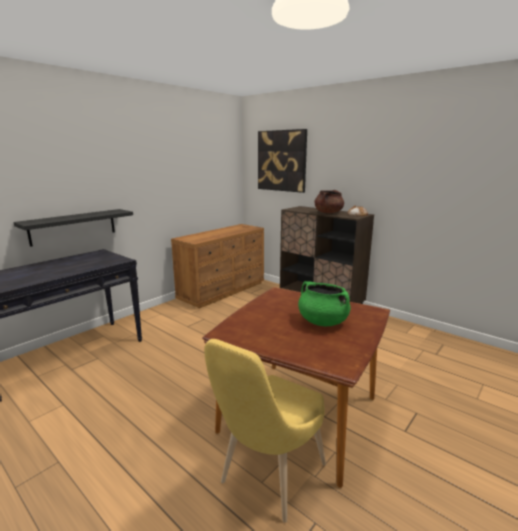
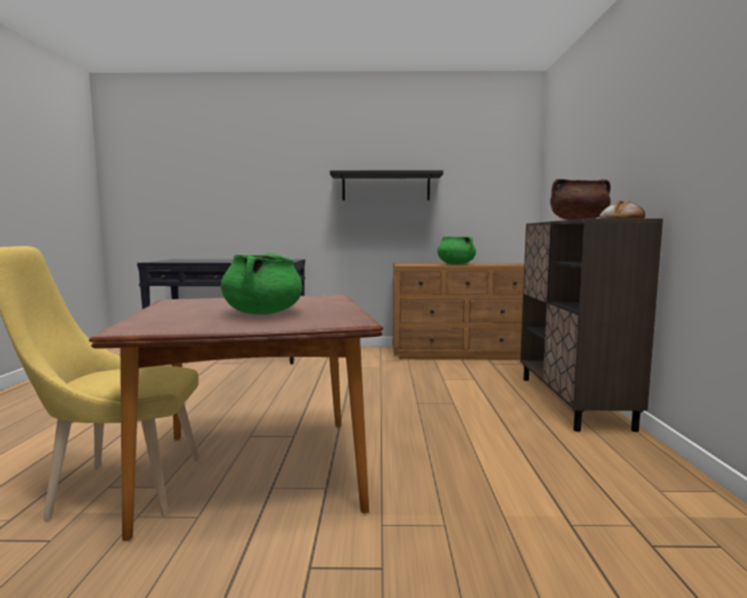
camera: 50 degrees right, 10 degrees down
(73, 226) = (278, 230): black shelf -> black shelf (386, 187)
(218, 234) = (455, 264): none -> green cooking pot
(282, 161) = (570, 152): picture -> none

